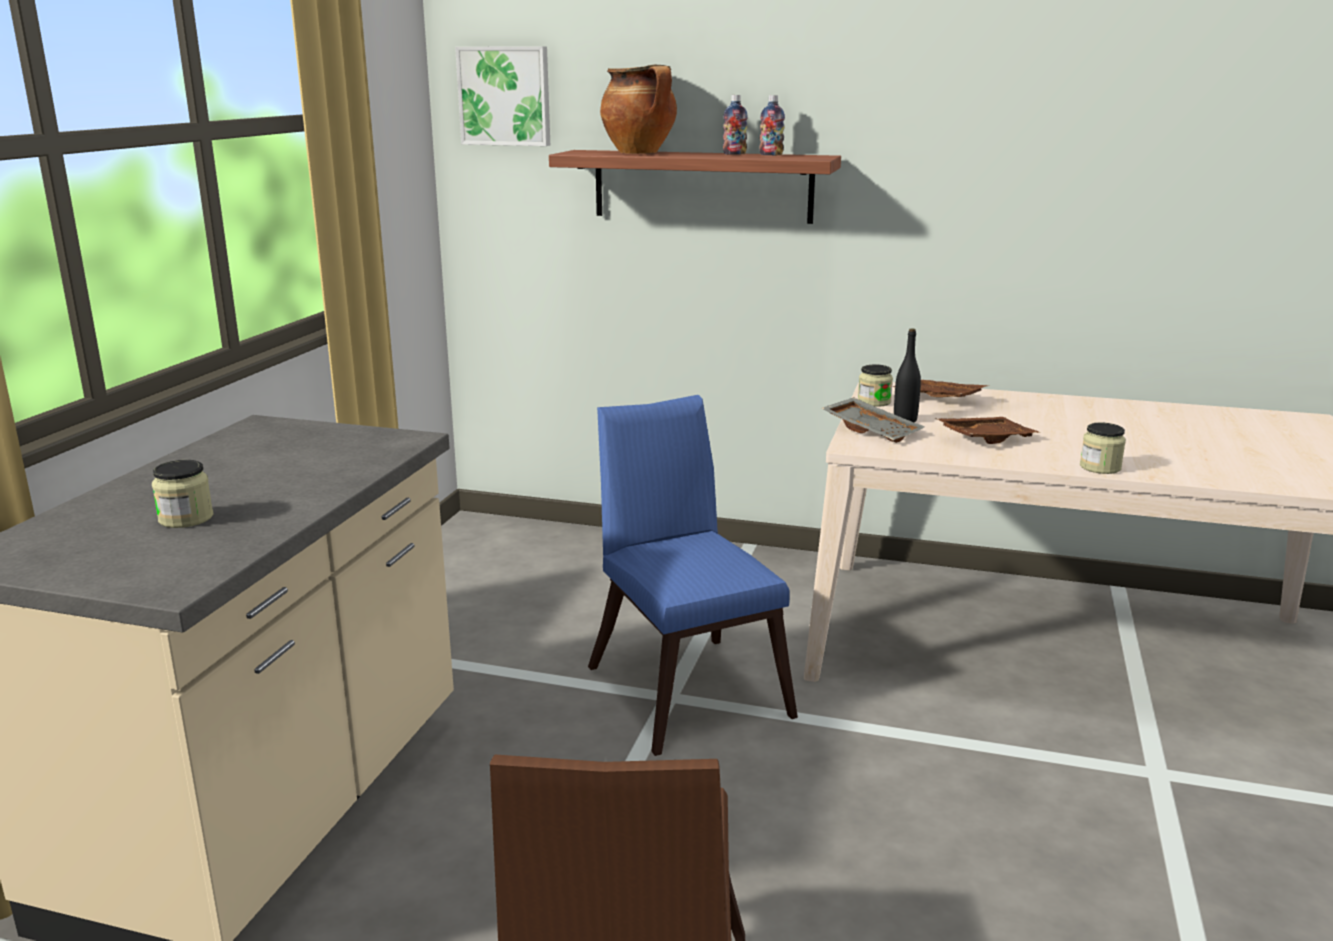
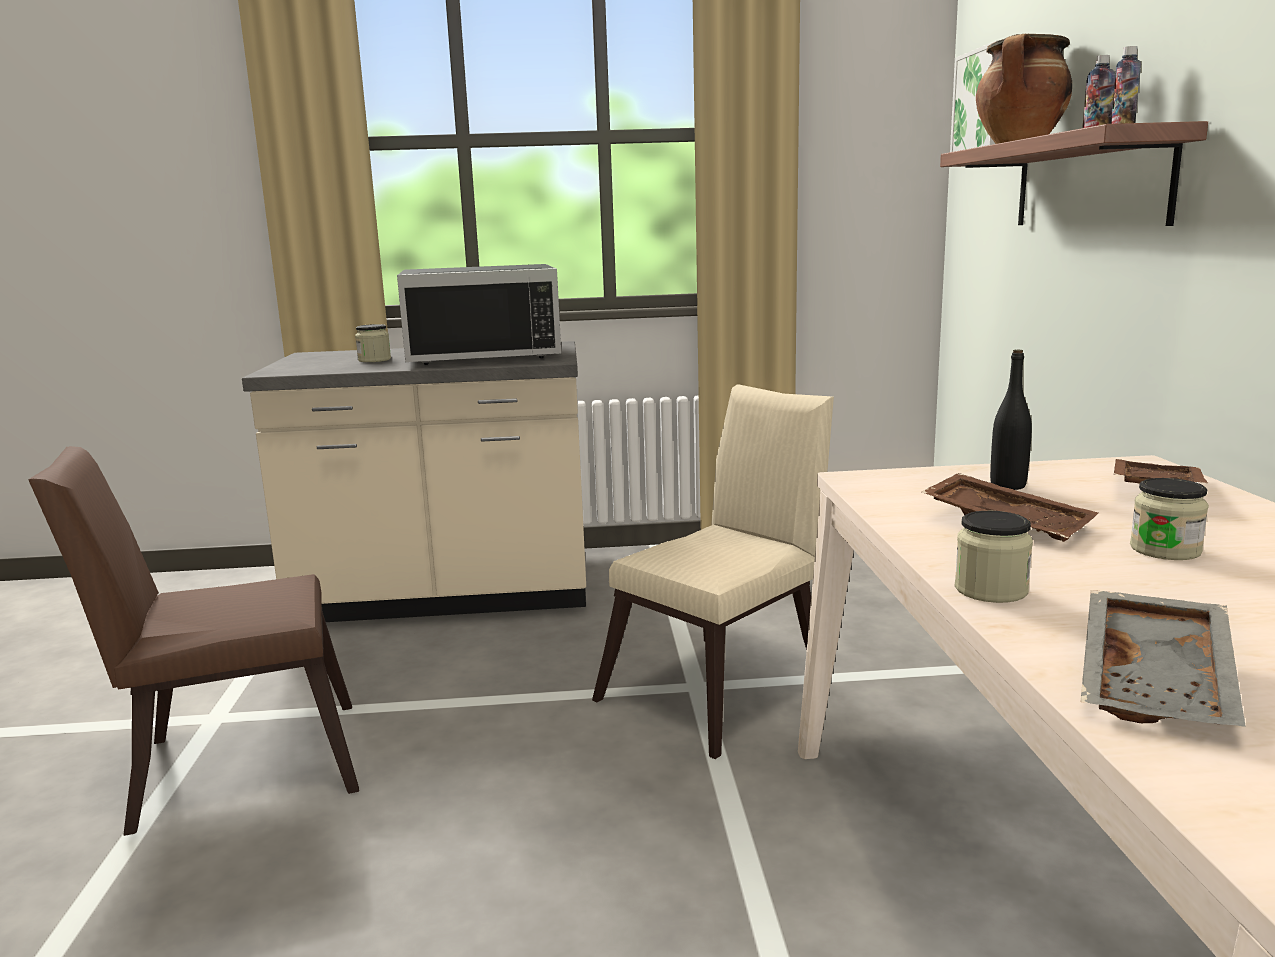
camera: 70 degrees right, 5 degrees down
(277, 461) = (484, 354): none -> black microwave
(685, 685) = (725, 689): blue chair -> beige chair
(872, 430) = (933, 478): grey tray -> grey tray (1160, 682)
(874, 402) = (1059, 468): jar -> jar (1165, 550)

